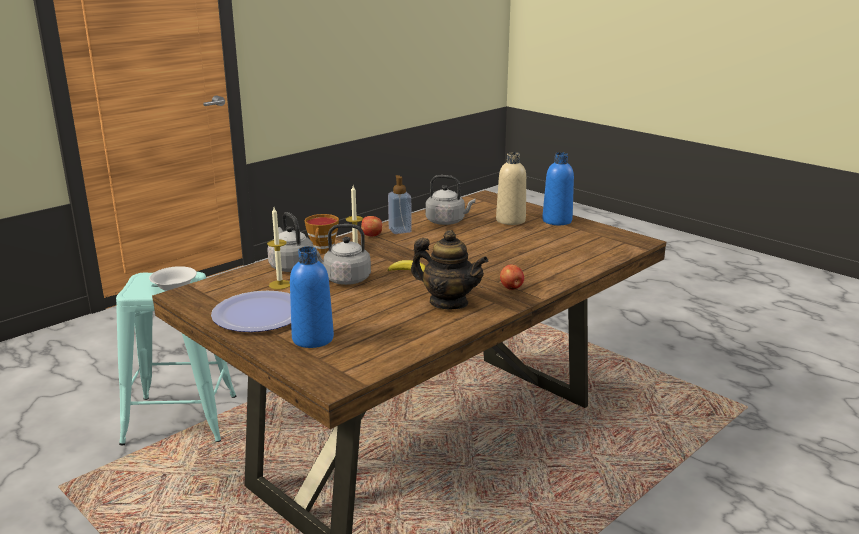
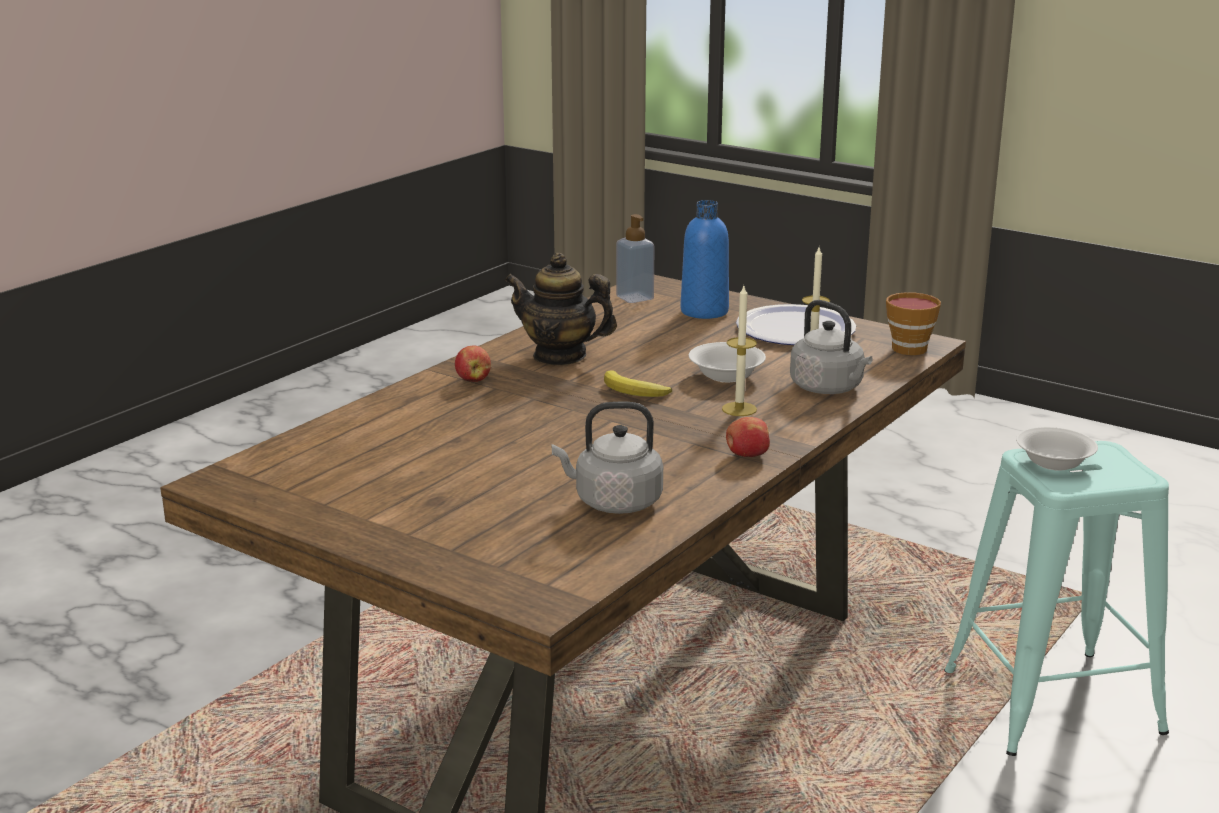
camera: 170 degrees right, 0 degrees up
(323, 250) = (807, 418): cup -> cup (907, 347)
(344, 279) = (727, 375): grey kettle -> white bowl
(400, 230) = (701, 471): soap dispenser -> soap dispenser (634, 298)
(510, 220) = (474, 517): beige bottle -> none
(557, 221) = (369, 524): blue bottle -> none

